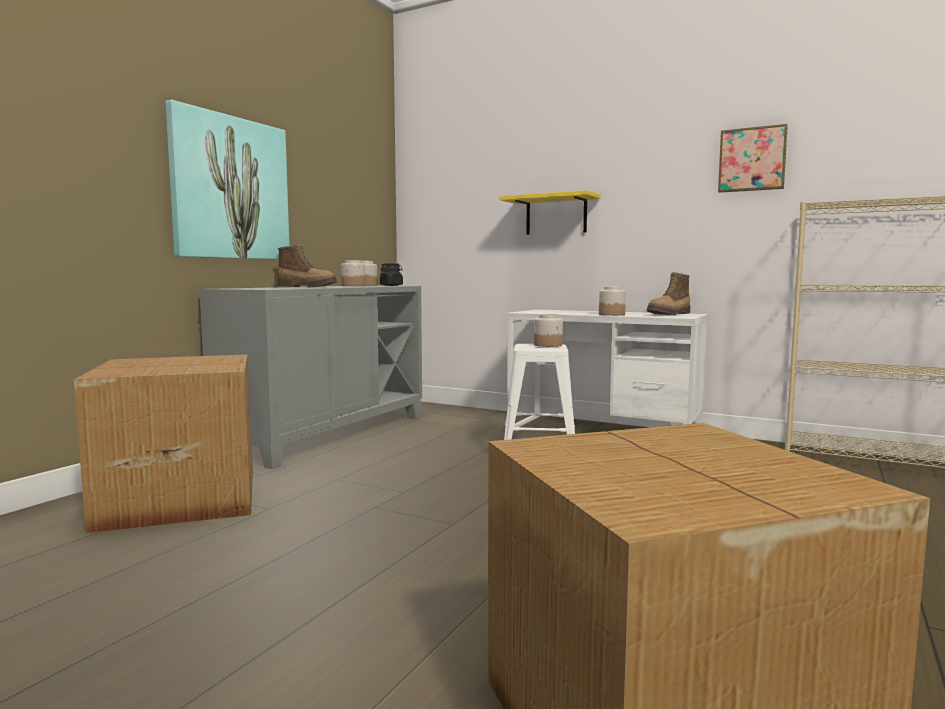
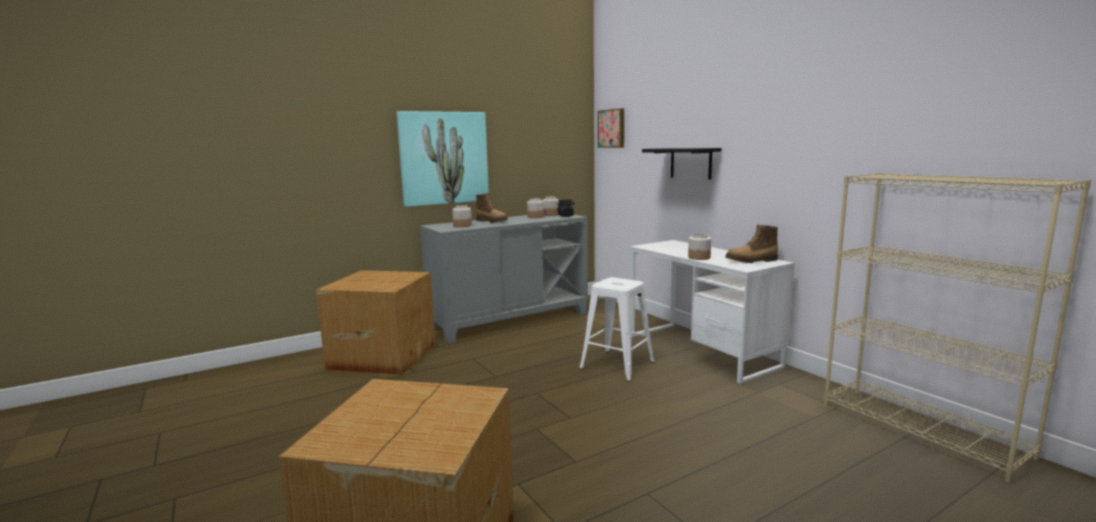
camera: 30 degrees right, 5 degrees up
(548, 345) = (625, 282): jar -> jar (462, 225)
(556, 215) = (691, 163): yellow shelf -> black shelf
(752, 159) = (839, 123): picture -> picture (612, 128)

